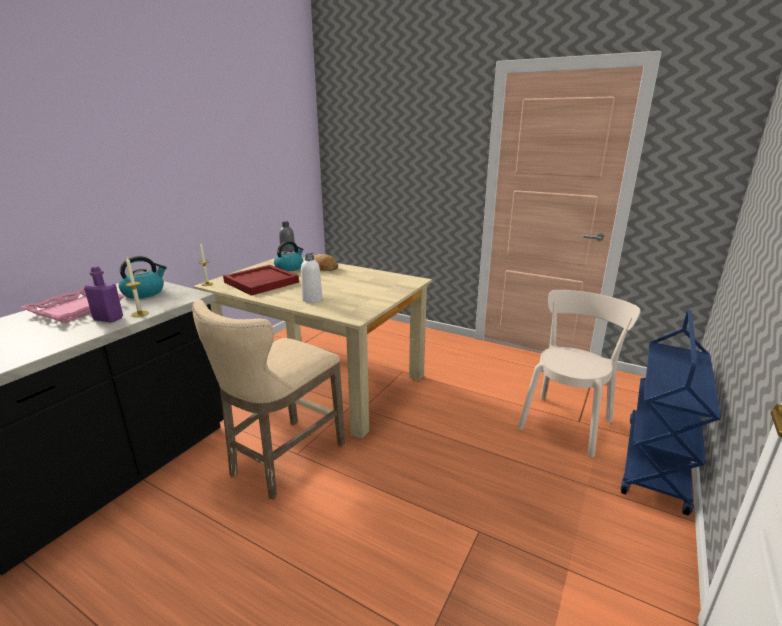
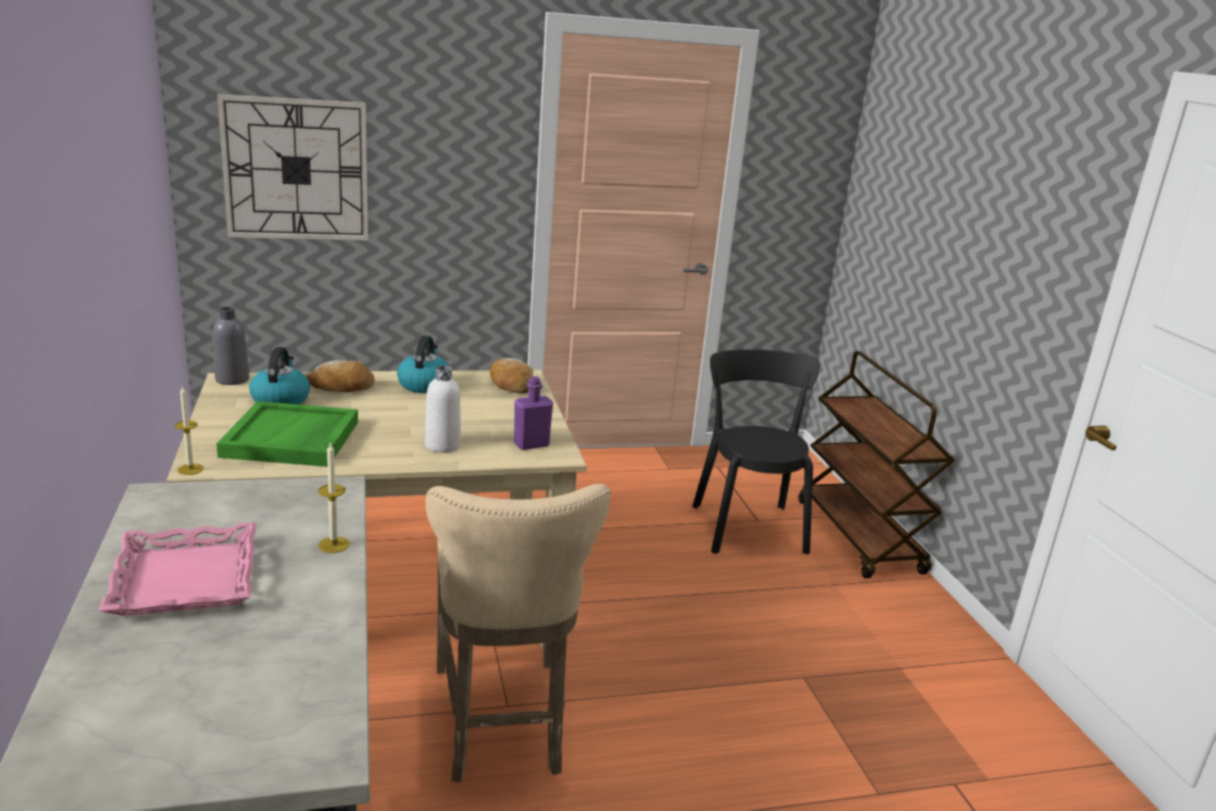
camera: 45 degrees left, 0 degrees up
(108, 319) = (301, 570): purple bottle -> purple bottle (531, 444)
(144, 293) = (234, 511): kettle -> kettle (424, 384)
(261, 282) = (292, 439): red tray -> green tray
(367, 164) = (296, 170): none -> wall clock
(401, 282) = (511, 384): none -> bread
(566, 422) = (747, 525): beige chair -> black chair
(656, 464) = (860, 537): blue cart -> brown cart

